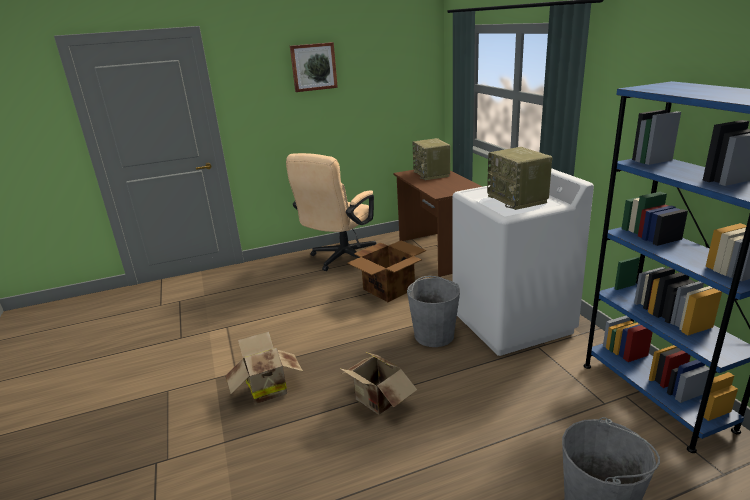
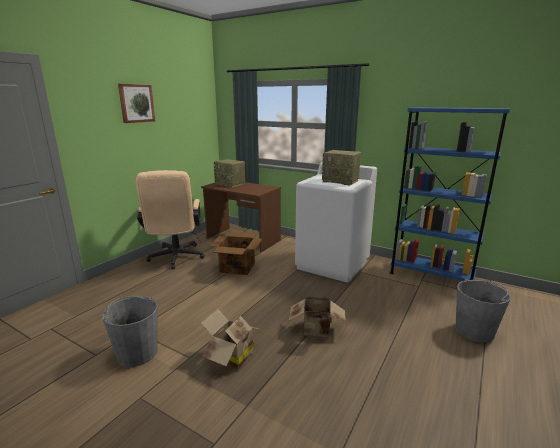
camera: 40 degrees left, 5 degrees down
(434, 335) = (300, 284): grey bucket -> grey bucket (137, 353)

